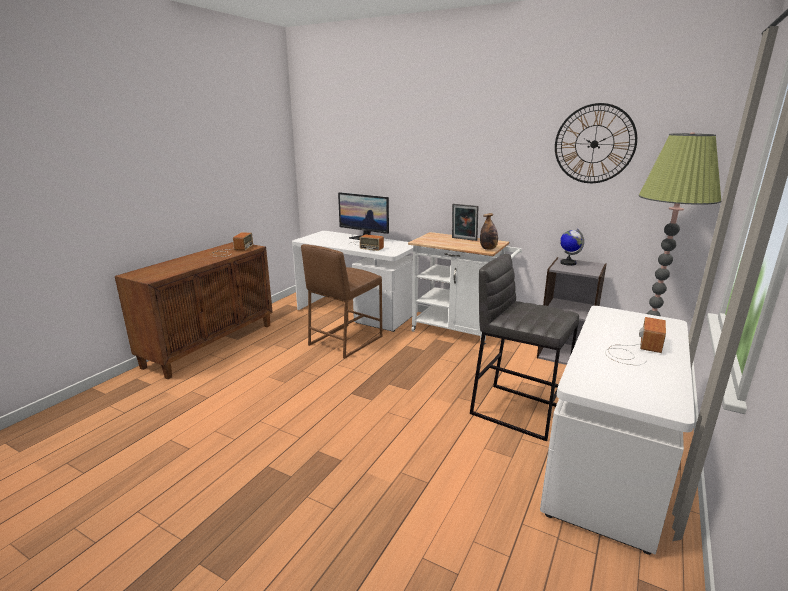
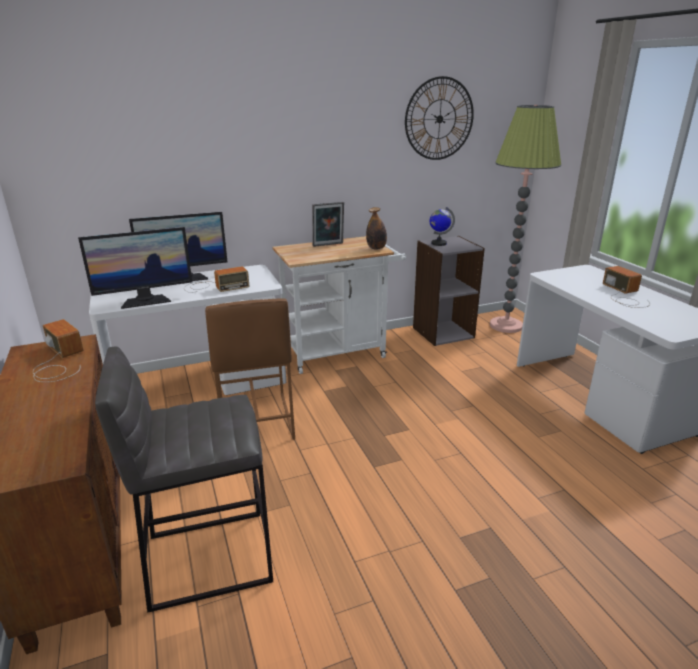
camera: 50 degrees left, 5 degrees up
(322, 242) = (145, 301): none -> monitor
(517, 410) = (500, 394): grey stool -> grey stool (208, 557)

